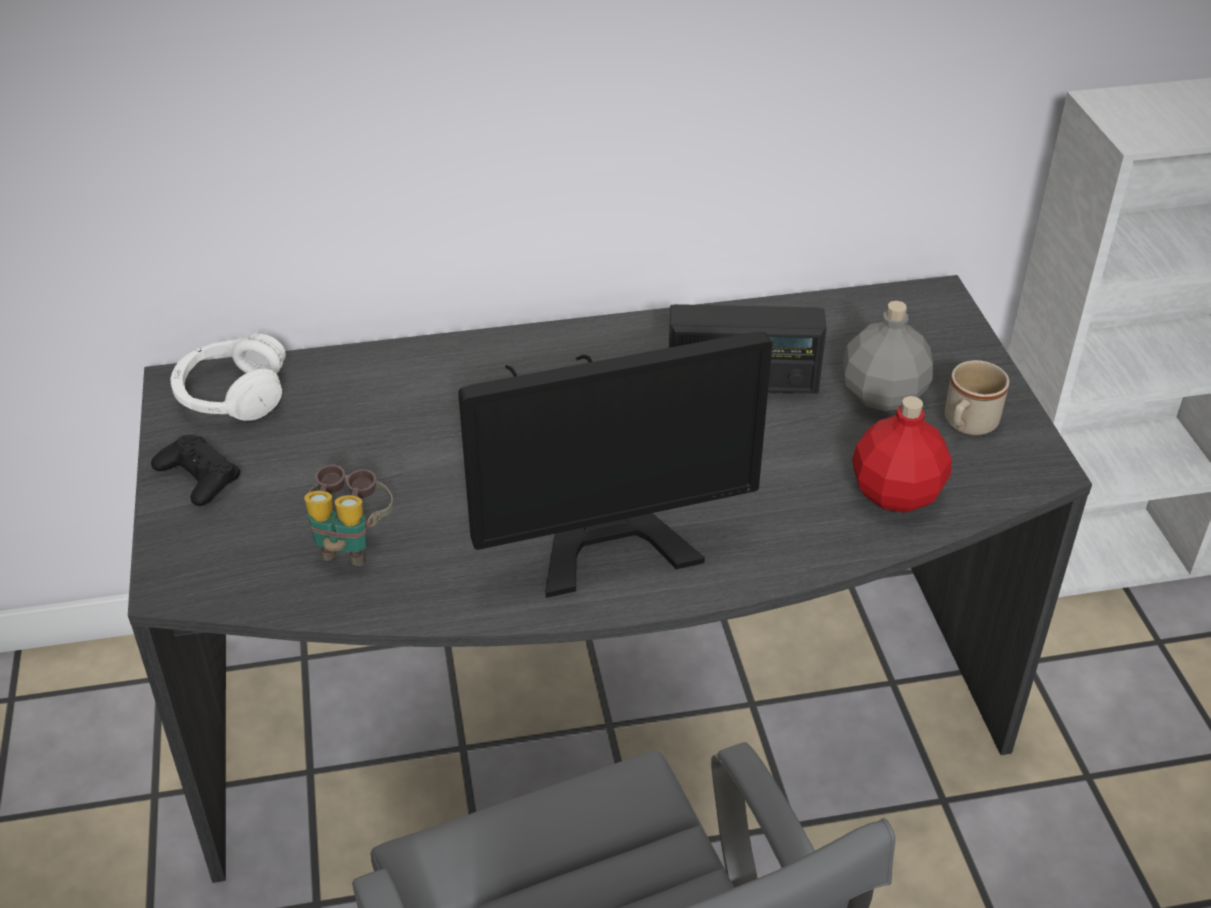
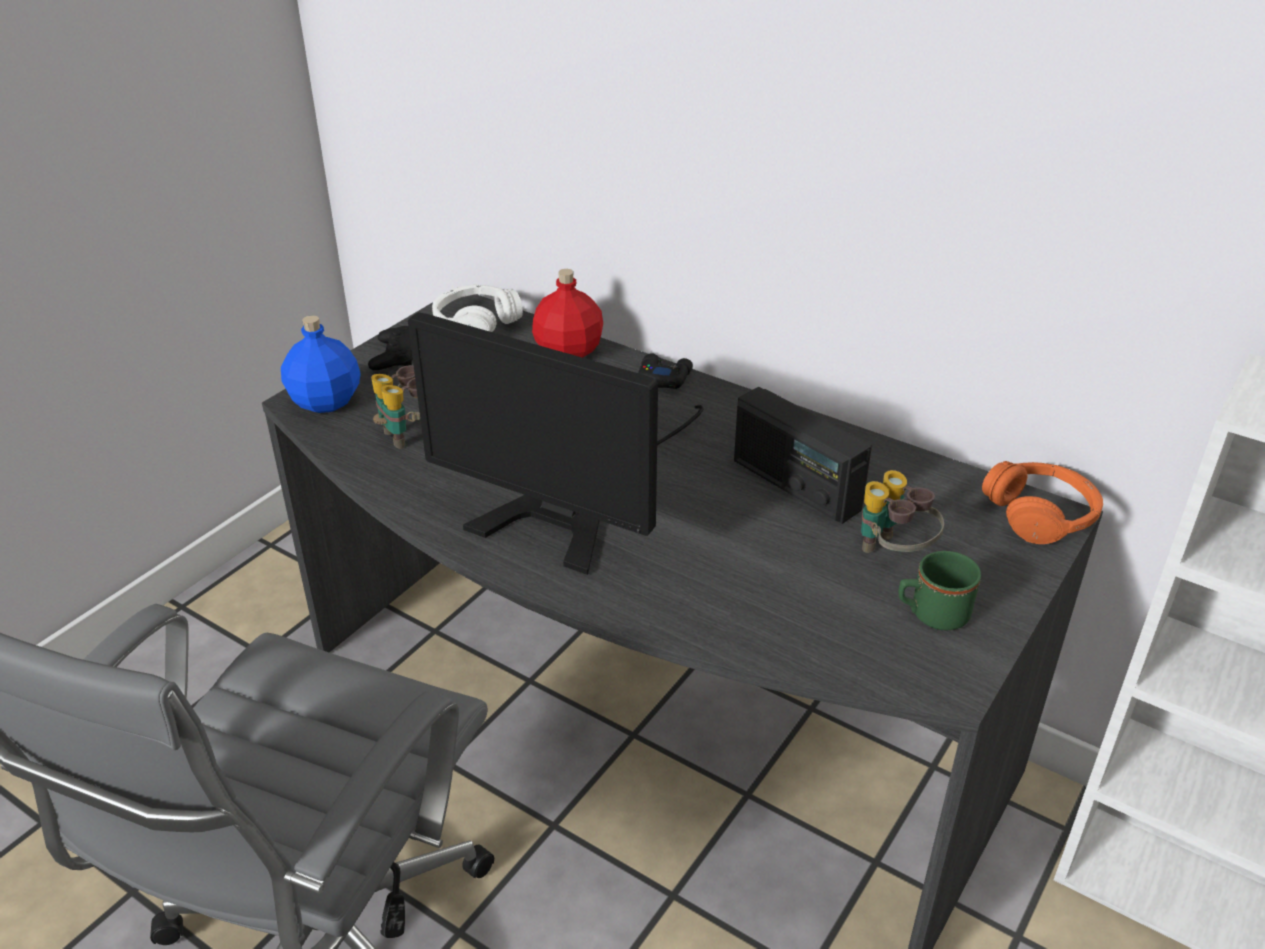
camera: 45 degrees right, 5 degrees down
(202, 570) = (324, 402): none -> blue bottle
(499, 347) = (664, 377): none -> black game controller
(882, 394) = (893, 553): grey bottle -> binoculars
(894, 493) = (794, 621): red bottle -> red bottle (568, 351)
(928, 302) = (1040, 515): none -> orange headphones
(967, 425) = (931, 615): beige mug -> green mug

